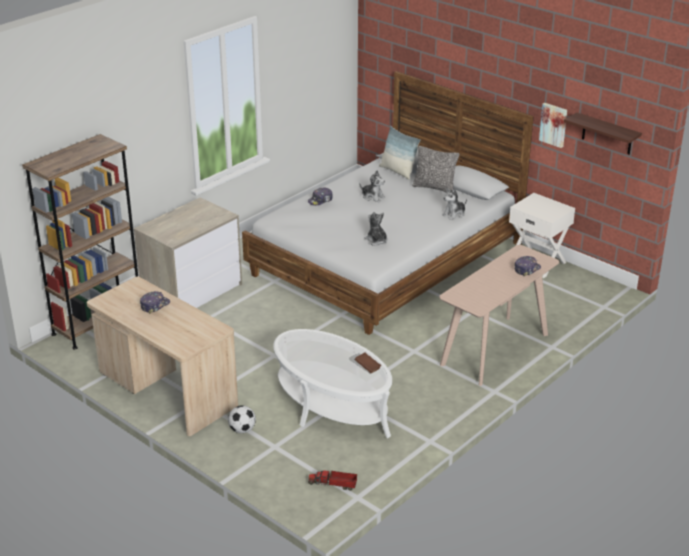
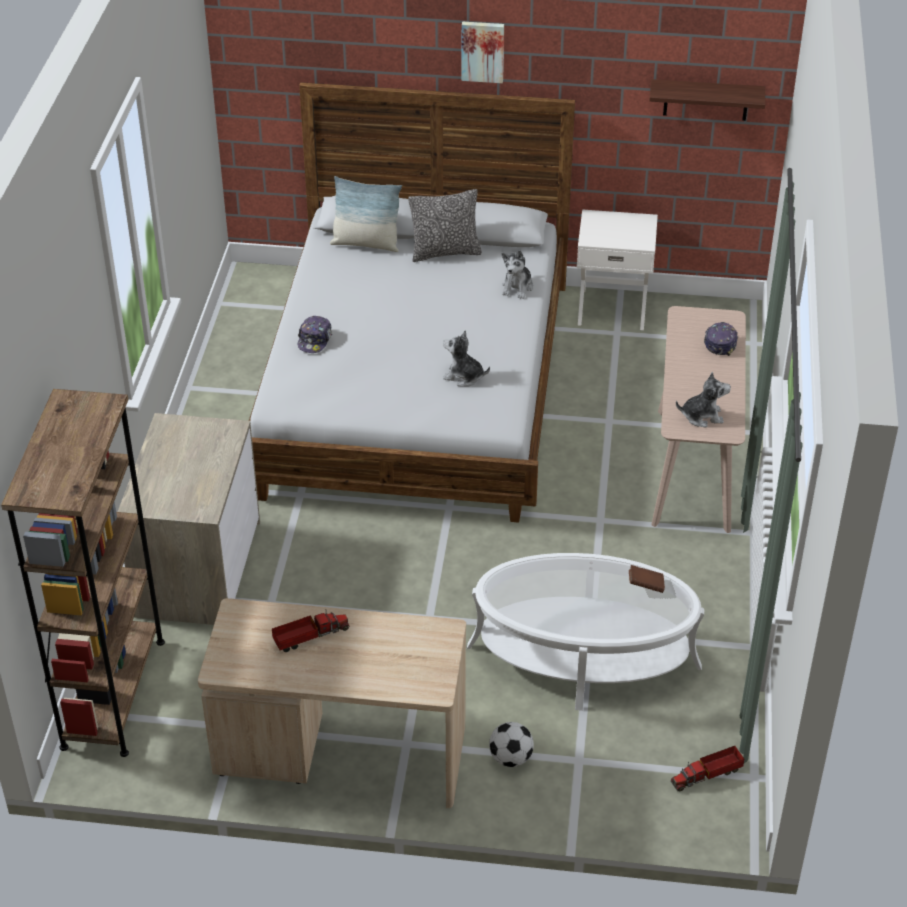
camera: 35 degrees left, 10 degrees up
(154, 305) = (309, 637): cap -> toy truck
(373, 197) = (380, 303): plush toy -> plush toy (702, 416)
(554, 124) = (611, 105): picture -> picture (482, 51)

